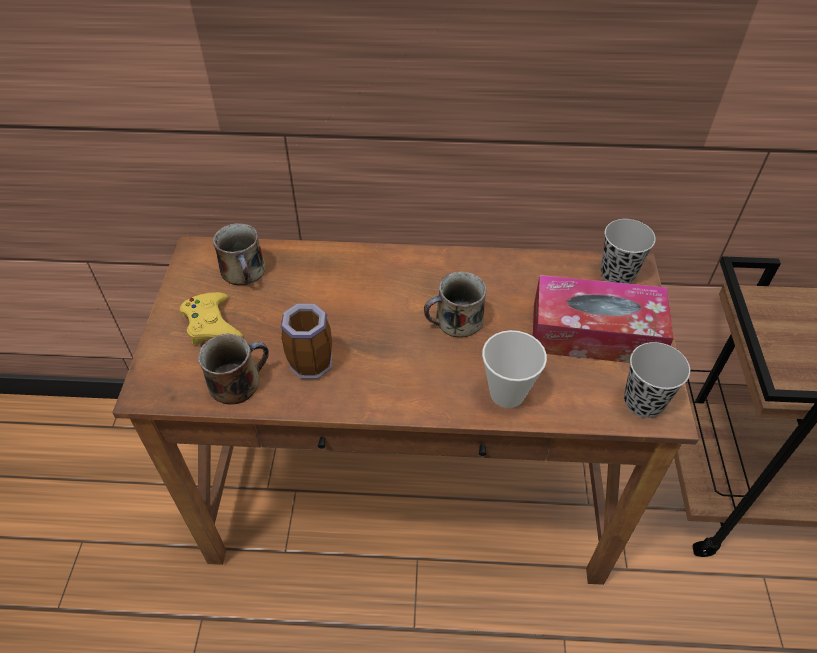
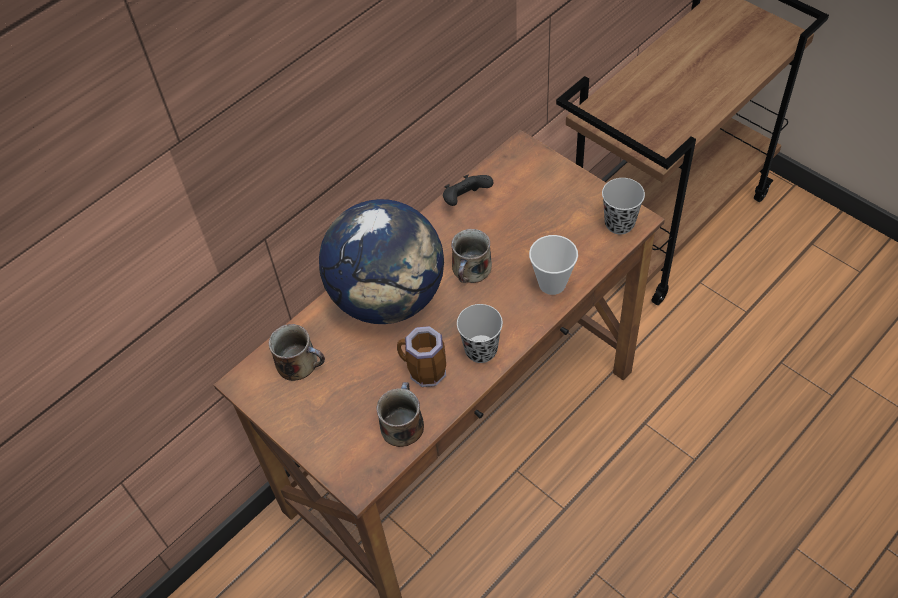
camera: 45 degrees left, 5 degrees up
(211, 324) = (332, 412): yellow game controller -> none
(366, 284) = (388, 298): none -> globe
(528, 267) = (465, 200): none -> black game controller
(595, 333) = (551, 207): tissue box -> none
(617, 274) = (518, 160): black cup -> black cup (481, 350)

